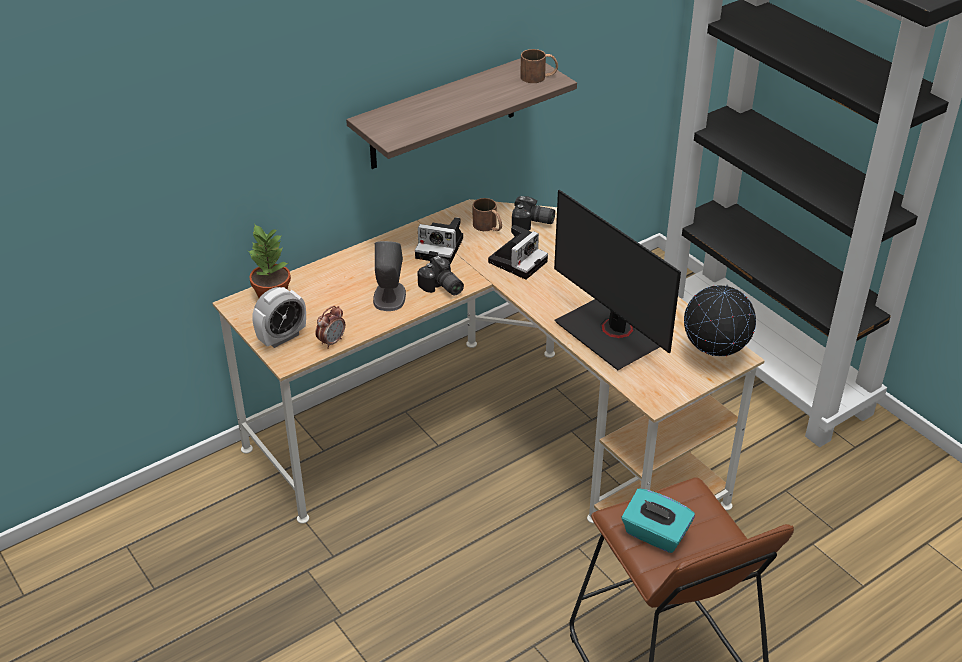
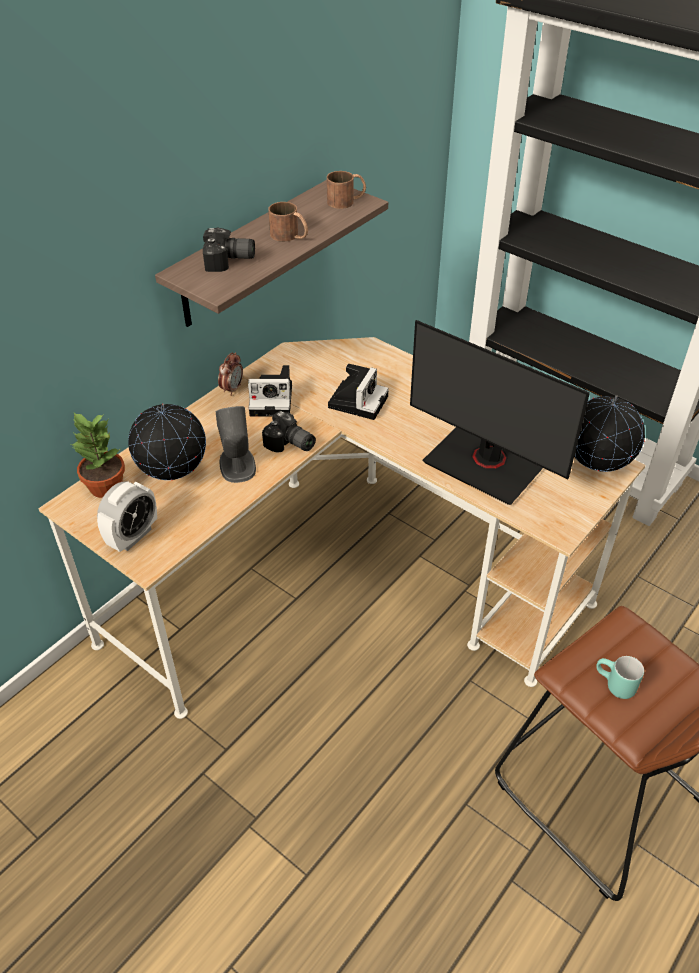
camera: 15 degrees left, 5 degrees up
(332, 297) = (174, 477): none -> globe
(332, 342) = (191, 530): alarm clock -> alarm clock (232, 389)
(488, 227) = (313, 369): brown mug -> brown mug (290, 236)
(532, 223) = (357, 358): camera -> camera (229, 261)
(655, 534) = (613, 686): turquoise tissue box -> turquoise mug

